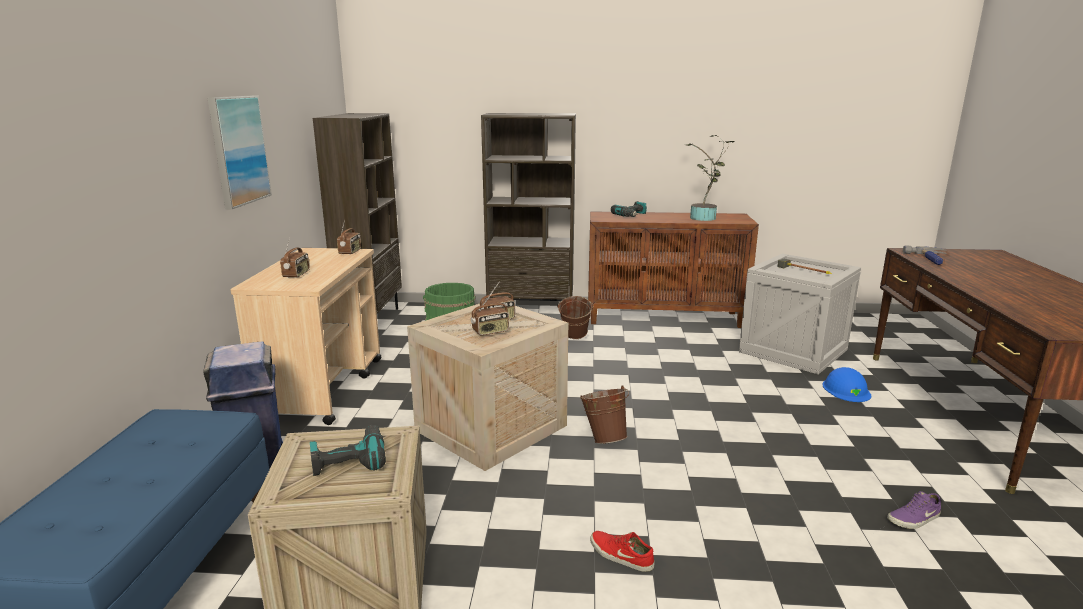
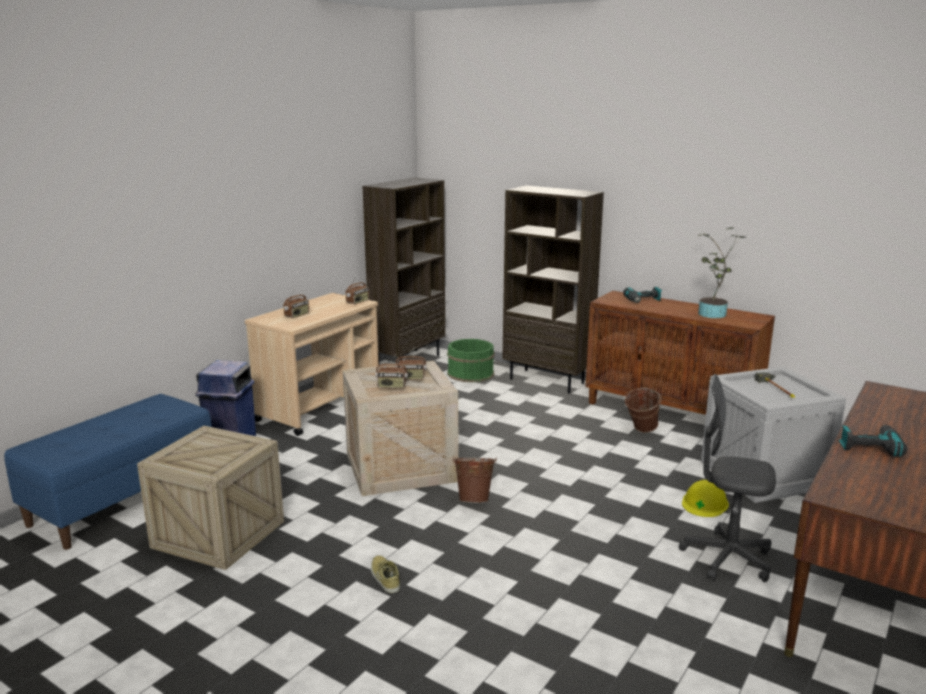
camera: 30 degrees right, 0 degrees up
(238, 150) = (274, 216): picture -> none
(349, 459) = (215, 449): power drill -> power drill (869, 446)
(574, 338) = (556, 413): brown bucket -> brown bucket (641, 431)
(620, 556) = (384, 578): red shoe -> beige shoe
(787, 385) = (705, 503): none -> yellow hard hat
(846, 390) = (763, 524): blue hard hat -> none
(863, 426) = (727, 558): none -> grey office chair
(914, 519) = (651, 638): purple shoe -> none
(931, 259) = (886, 402): hammer -> none

